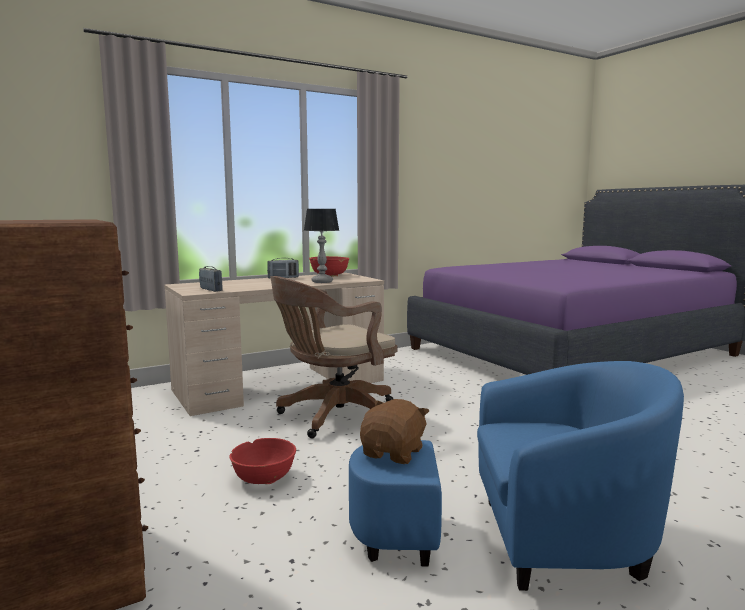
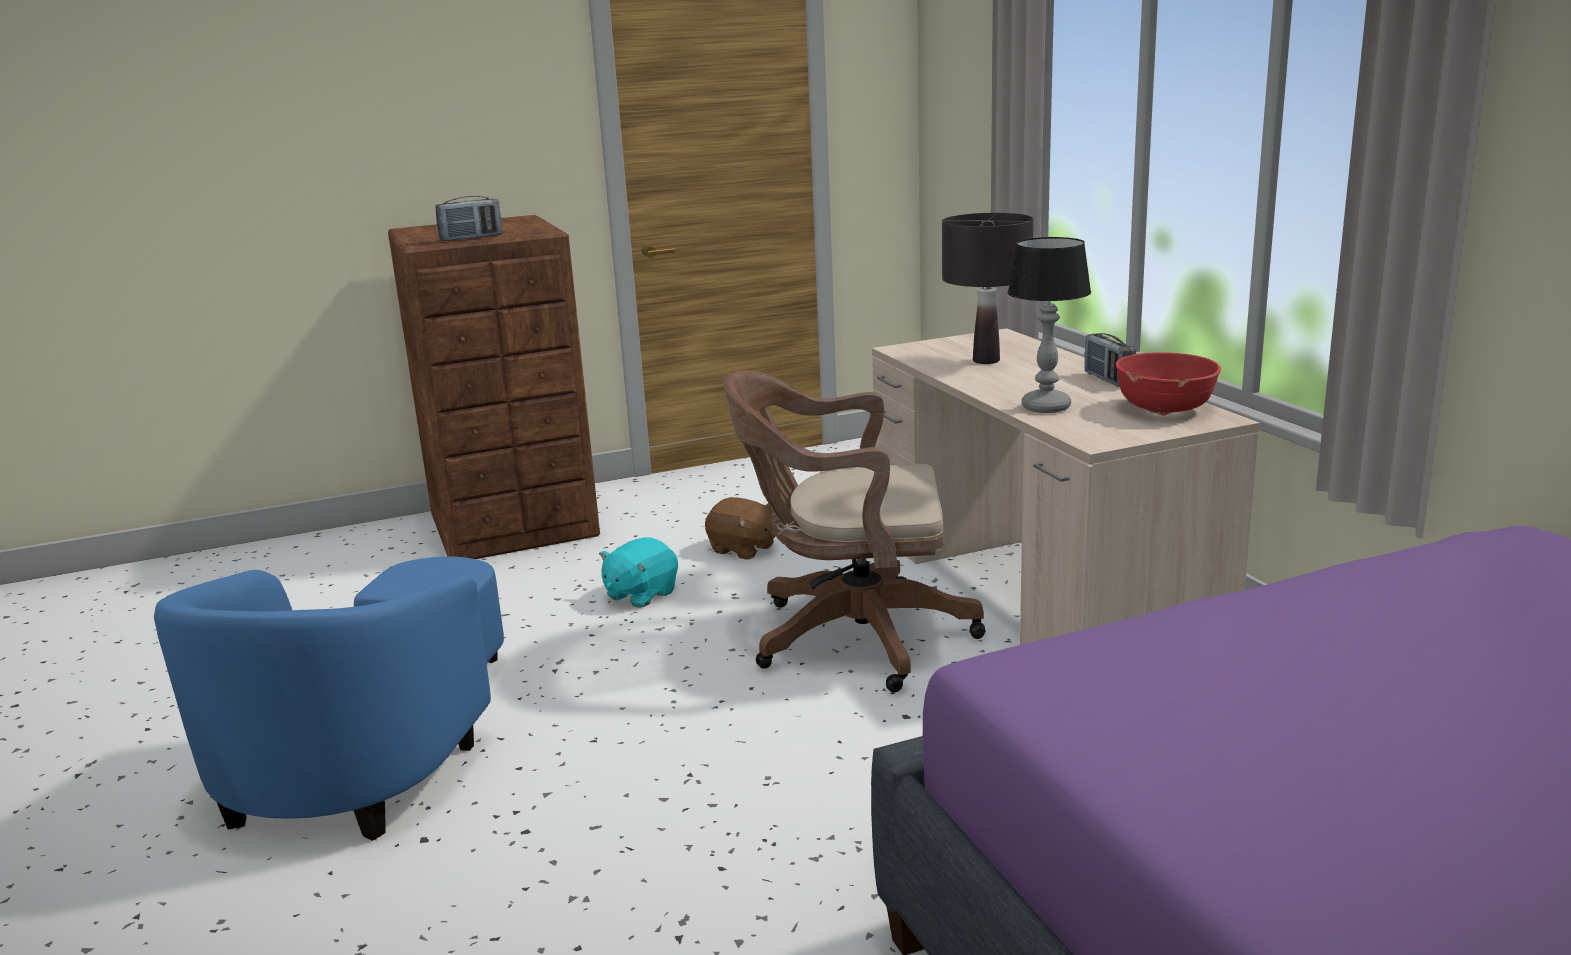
camera: 100 degrees right, 10 degrees up
(211, 290) = (928, 354): radio -> radio (471, 238)
(235, 285) = (986, 360): none -> black table lamp
(264, 478) = (640, 594): red bowl -> turquoise plush toy
(334, 416) = (849, 637): brown office chair -> brown office chair turned 60 degrees counterclockwise
(394, 453) = (444, 576): brown plush toy -> brown plush toy (743, 549)

